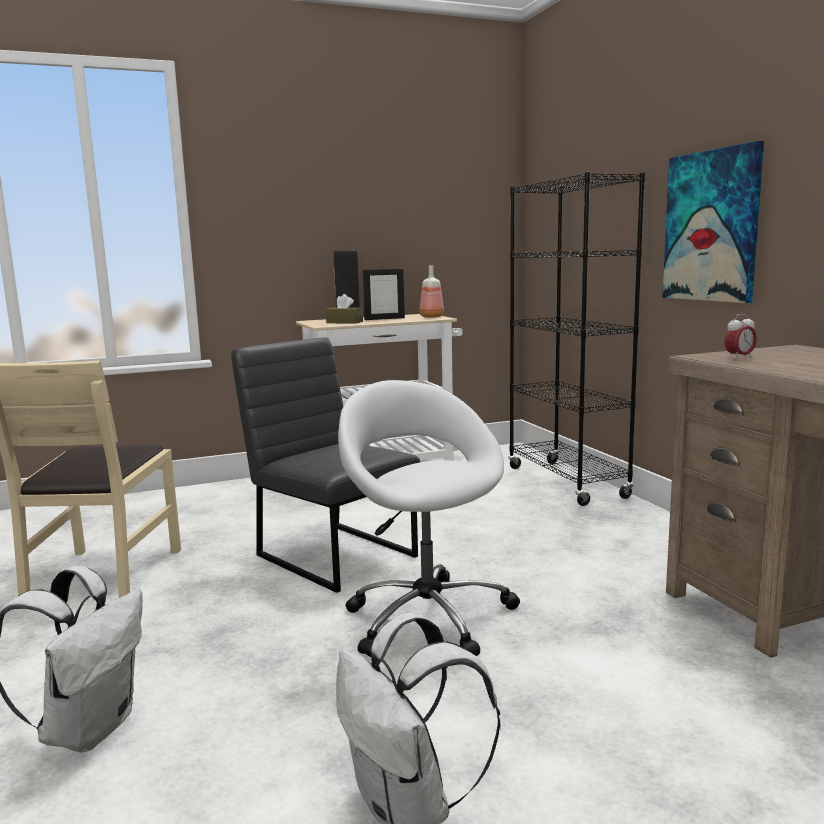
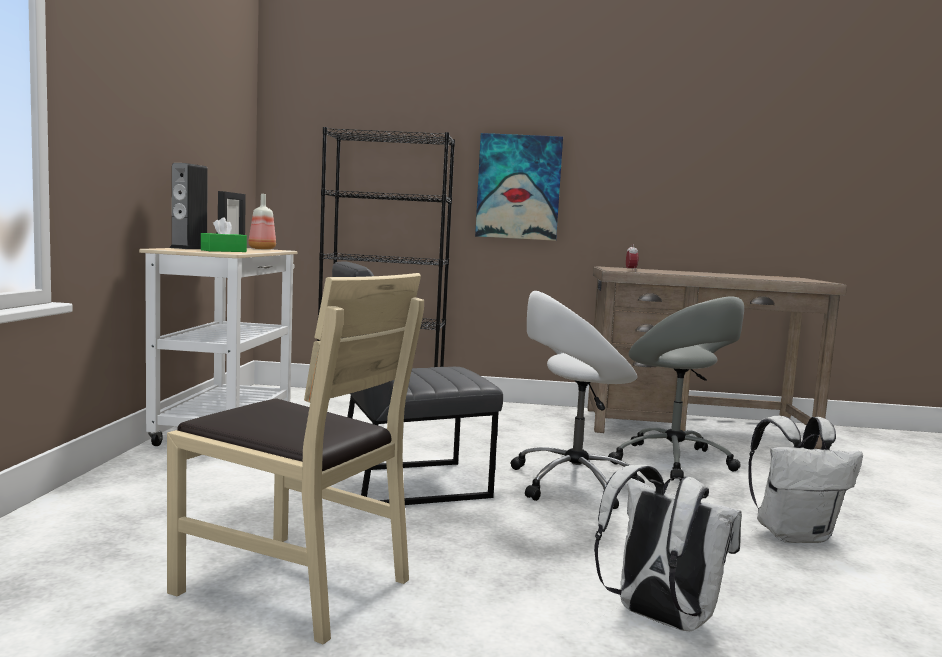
camera: 65 degrees left, 5 degrees down
(344, 322) = (223, 251): brown tissue box -> green tissue box
(625, 667) = (674, 462): none -> grey office chair

